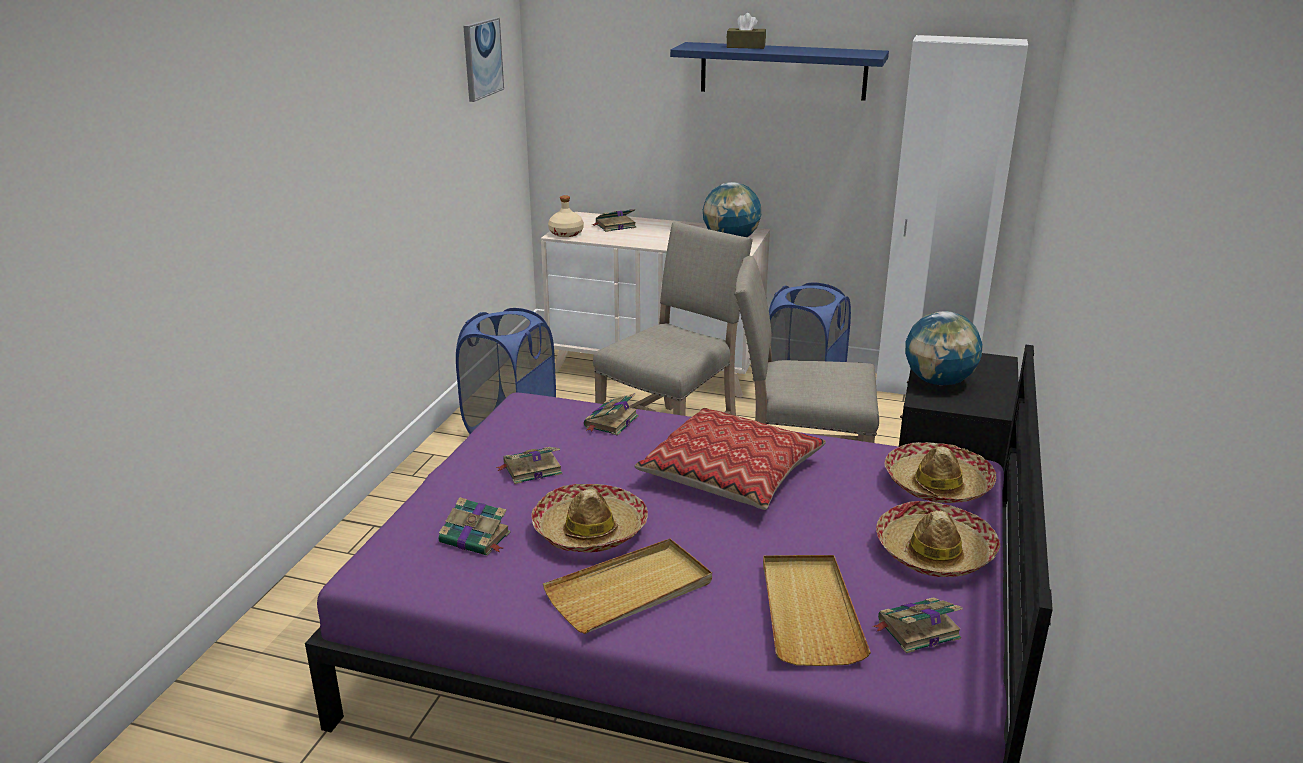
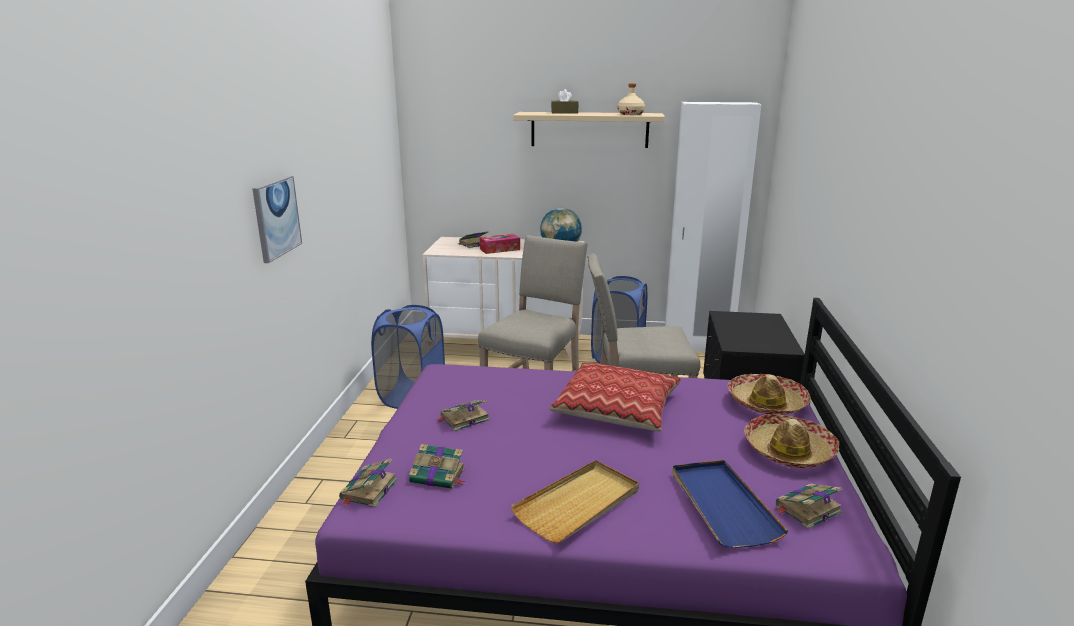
camera: 10 degrees left, 5 degrees down
(482, 58) = (375, 124): picture -> picture (276, 217)
(566, 233) = (440, 250): beige bottle -> beige bottle (630, 114)
(590, 530) = (528, 460): hat -> none
(610, 422) = (512, 379): book -> book (368, 491)
(646, 236) = (500, 249): none -> tissue box
(782, 71) = (589, 129): blue shelf -> beige shelf
(809, 611) = (722, 505): beige tray -> blue tray
(938, 381) = (738, 333): globe -> none

